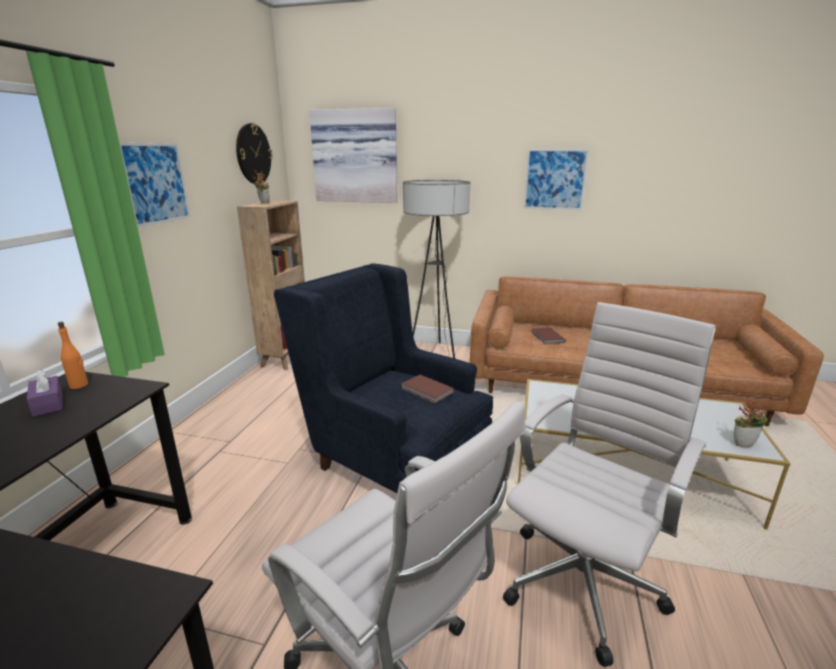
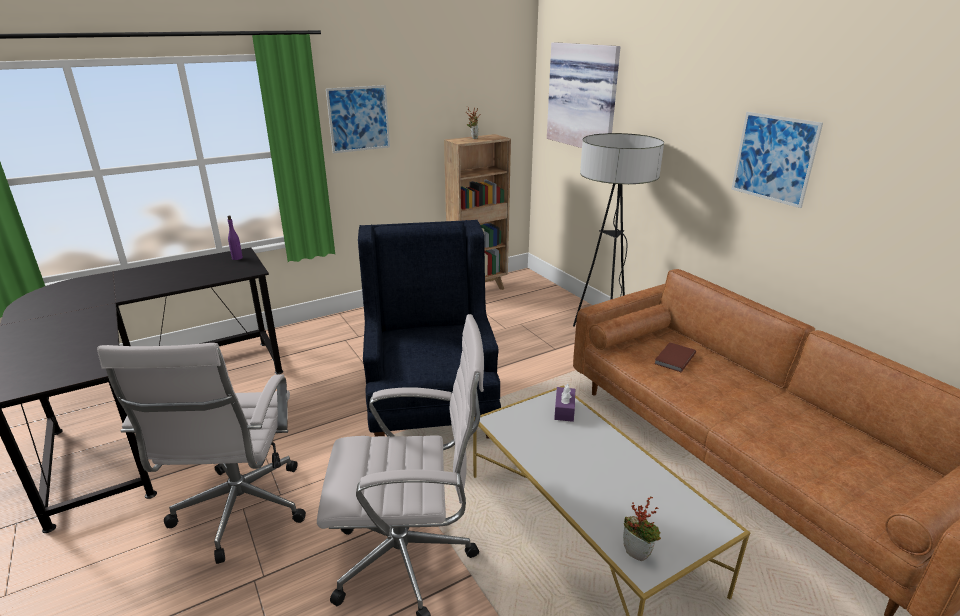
camera: 45 degrees right, 5 degrees up
(48, 404) = (212, 263): purple tissue box -> purple tissue box (564, 410)
(79, 385) = (237, 258): orange bottle -> purple bottle
(253, 154) = (482, 88): wall clock -> none
(427, 391) = (442, 351): brown book -> none

